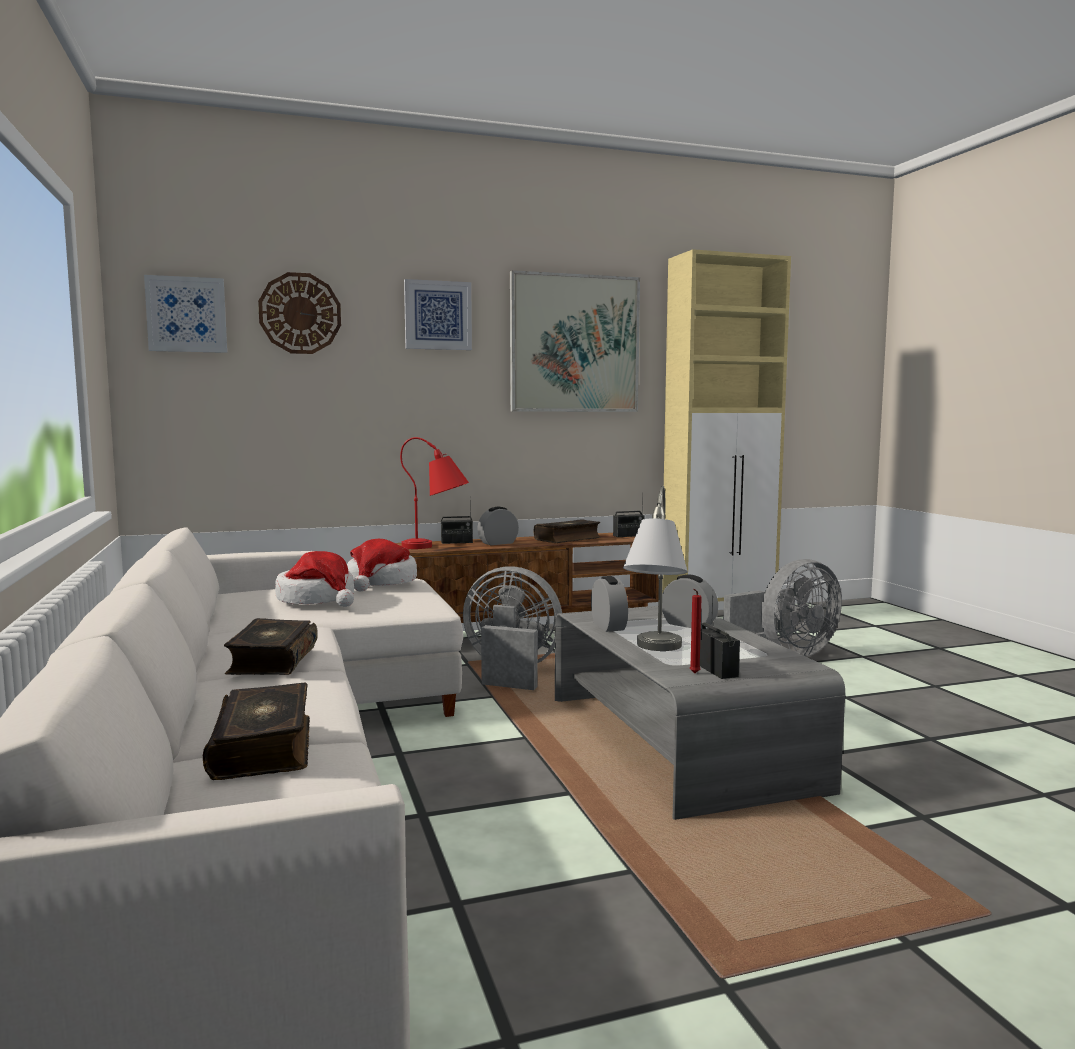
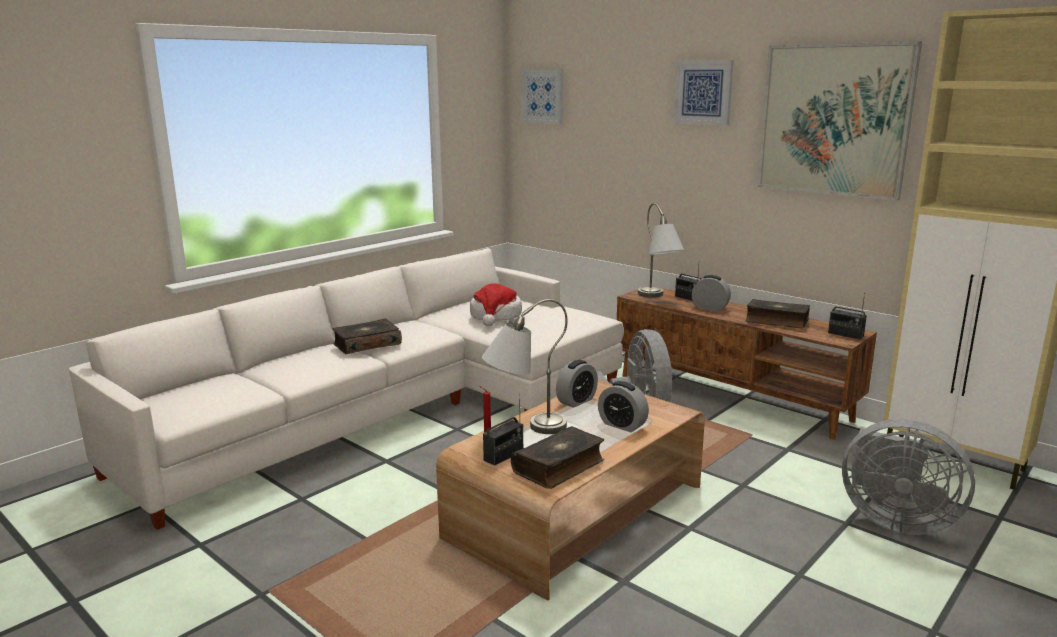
camera: 60 degrees right, 10 degrees up
(264, 747) = (246, 380): book -> book (559, 467)
(300, 313) = (605, 93): wall clock -> none
(381, 582) = (561, 316): hat -> none
(436, 547) = (657, 298): red table lamp -> grey table lamp
(677, 741) = (577, 511): grey coffee table -> brown coffee table
(688, 625) = (622, 425): alarm clock -> alarm clock turned 120 degrees clockwise

